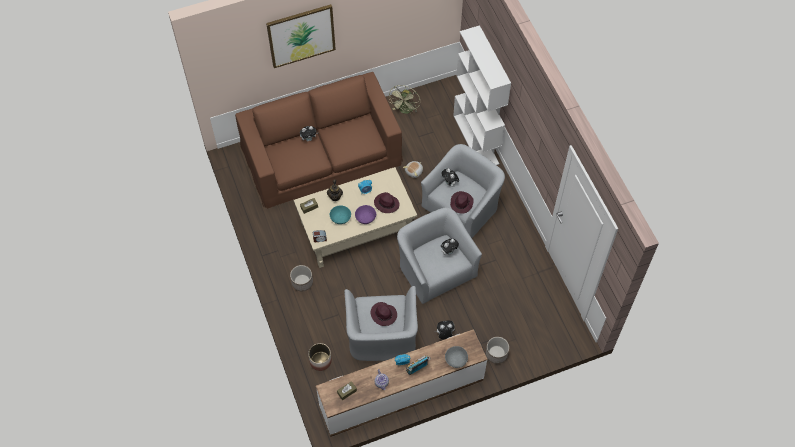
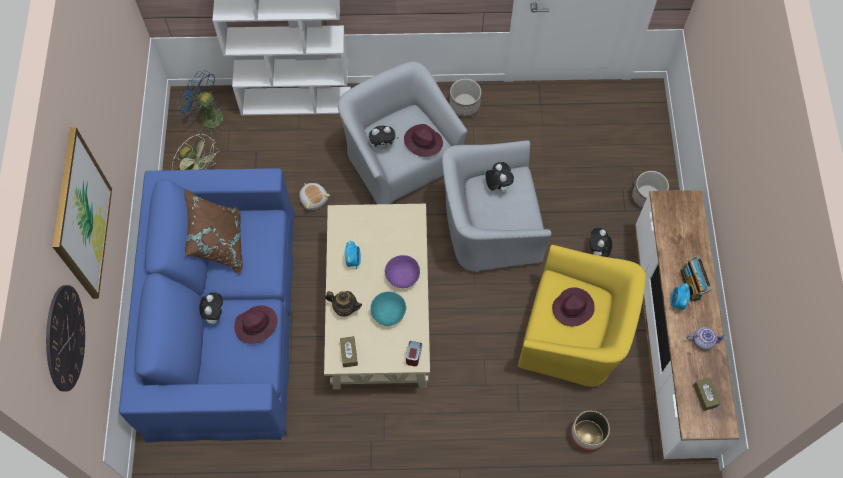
camera: 70 degrees left, 5 degrees up
(236, 54) = (64, 338): none -> wall clock
(302, 282) = (443, 421): planter -> planter (465, 105)
(321, 154) = (221, 319): brown sofa -> blue sofa
(351, 125) = (219, 243): none -> brown pillow
(382, 336) = (573, 335): grey armchair -> yellow armchair
(386, 204) = (389, 239): purple hat -> purple hat (255, 326)
(444, 99) = (206, 117): none -> blue fan
(456, 360) = (693, 230): grey bowl -> none

